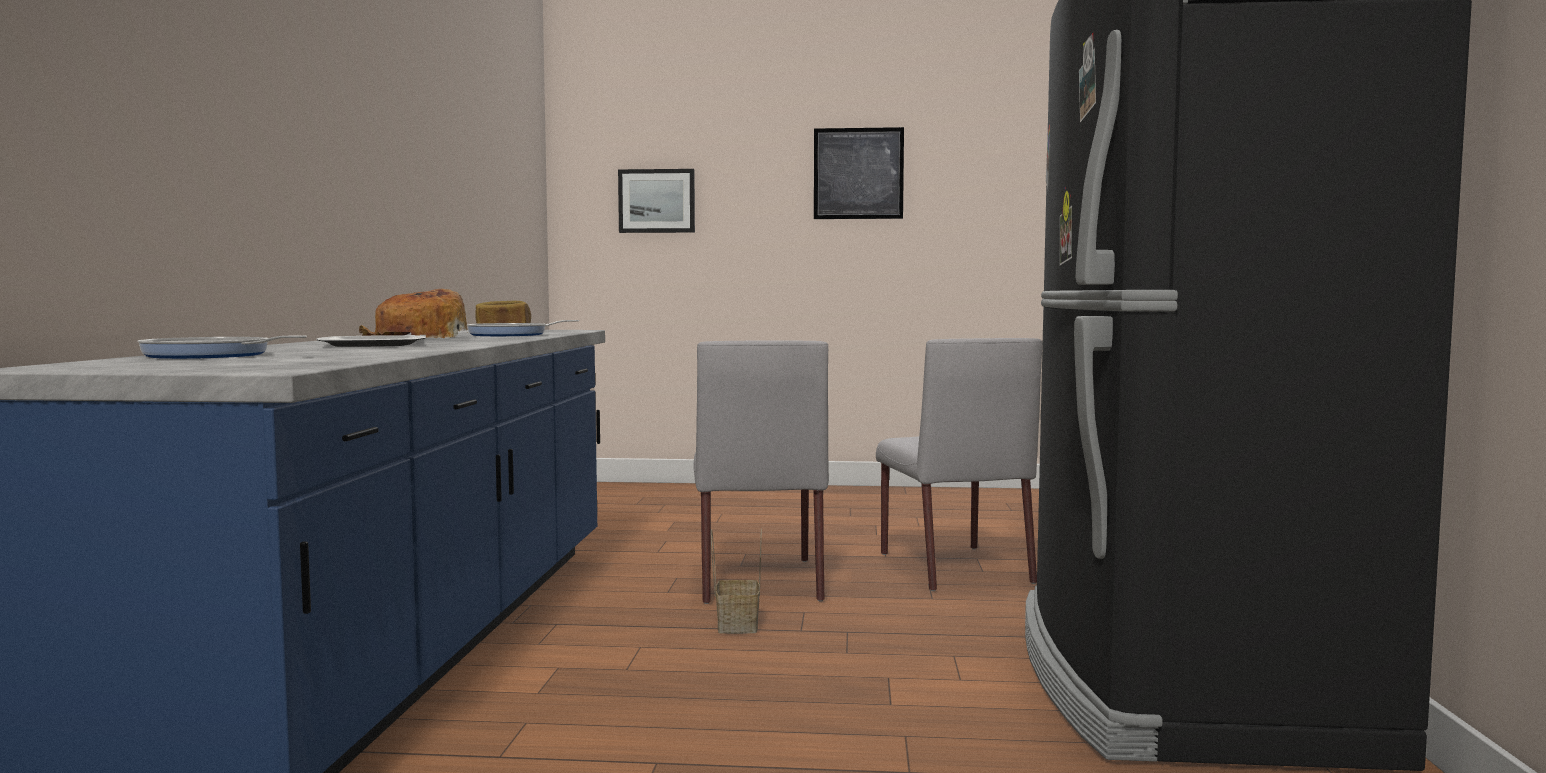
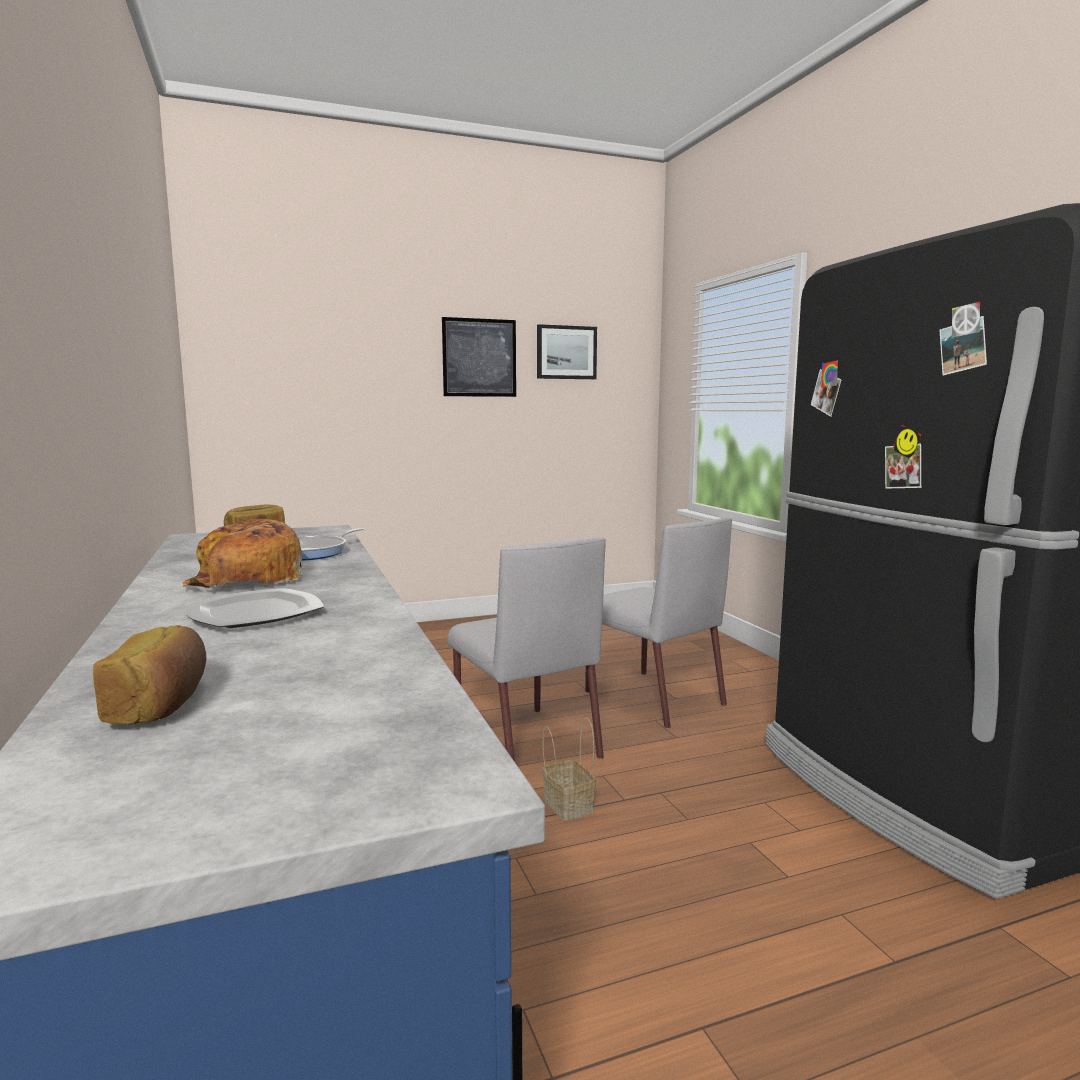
camera: 25 degrees left, 5 degrees up
(212, 355) = (161, 704): frying pan -> bread
(657, 201) = (299, 377): picture -> picture (566, 352)

